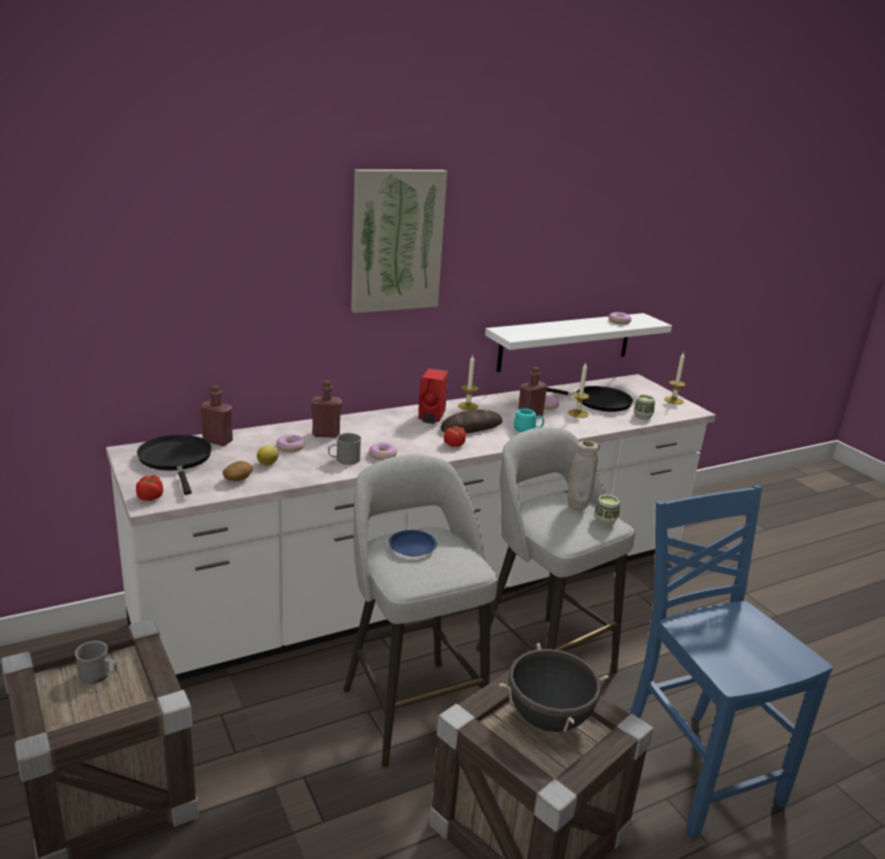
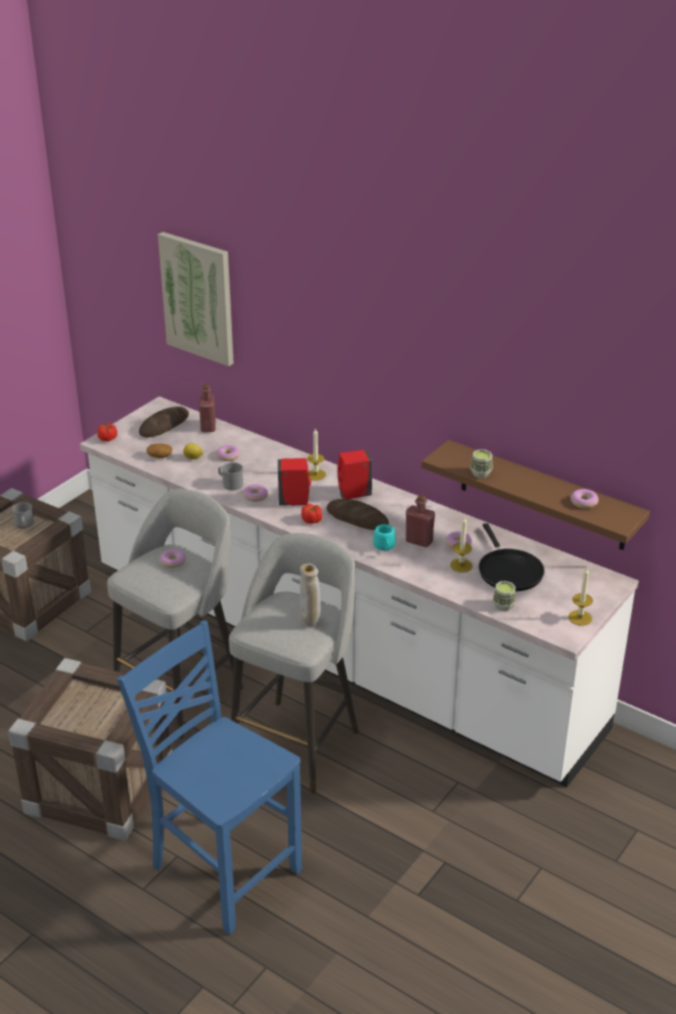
camera: 65 degrees right, 10 degrees up
(176, 460) = (164, 425): black frying pan -> bread
(326, 434) = (266, 461): red bottle -> none
(396, 240) = (359, 323): picture -> picture (198, 298)
(412, 546) = (173, 562): blue plate -> donut
(415, 442) = (295, 502): none -> red soap dispenser
(468, 406) = (402, 504): candle -> candle (316, 475)
(548, 718) = (100, 709): black cooking pot -> none
(565, 341) = (542, 496): white shelf -> brown shelf
(605, 521) = (300, 642): cup -> cup (481, 473)
(696, 768) = (223, 868): blue chair -> blue chair turned 90 degrees counterclockwise

